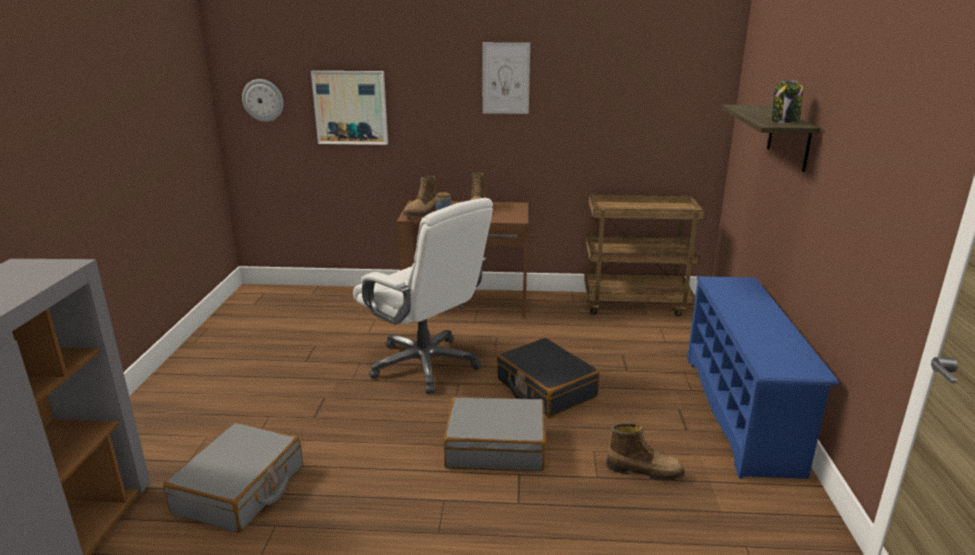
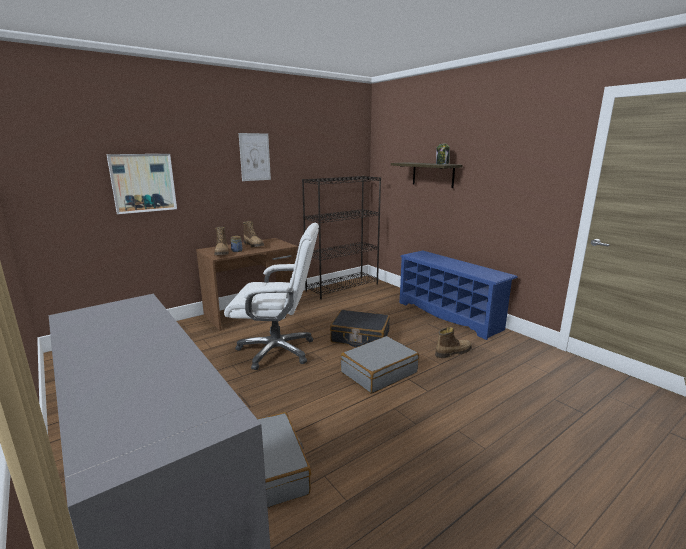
camera: 40 degrees left, 5 degrees down
(263, 100) = (57, 181): wall clock -> none
(635, 304) = (342, 287): brown cart -> black bookcase

